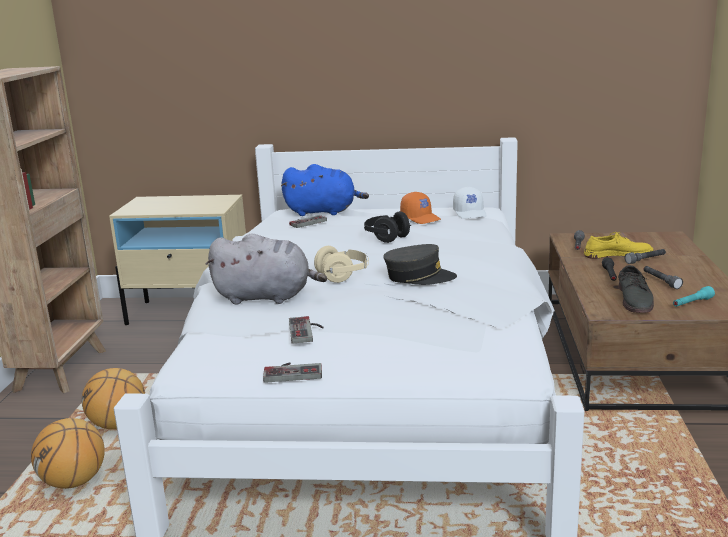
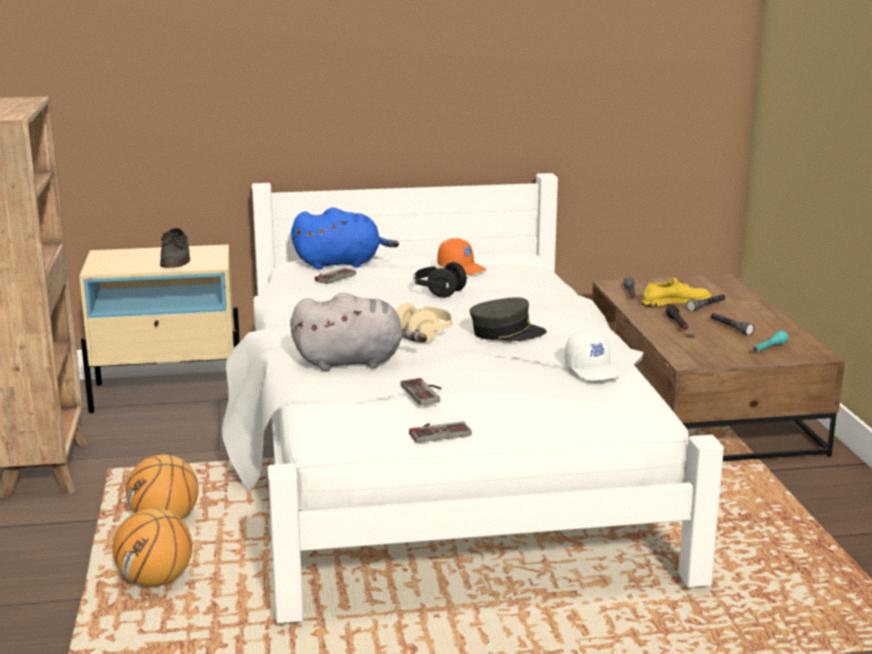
camera: 15 degrees left, 0 degrees up
(470, 213) = (513, 261): white cap -> white cap (592, 369)
(635, 299) = (713, 348): grey shoe -> grey shoe (176, 258)

